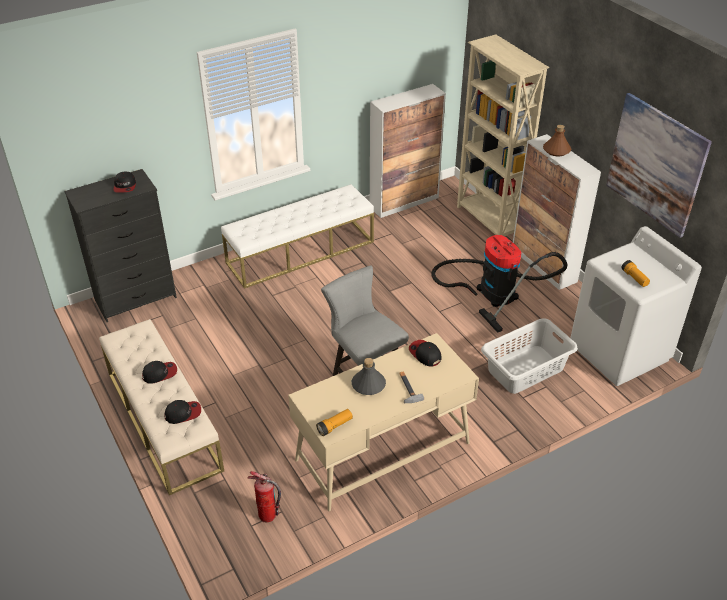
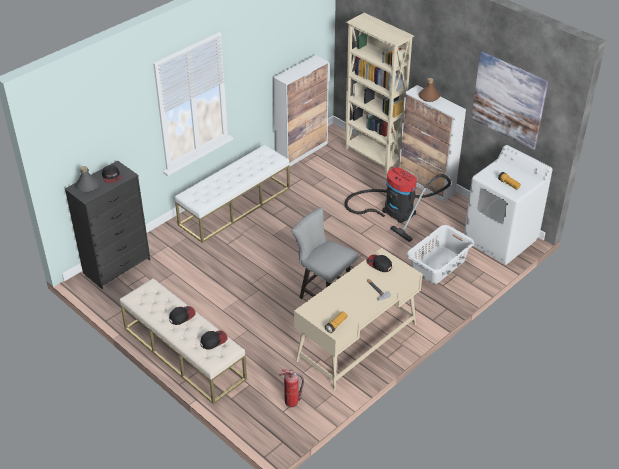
camera: 15 degrees left, 0 degrees up
(368, 384) = (348, 292): grey bottle -> grey bottle (87, 186)

